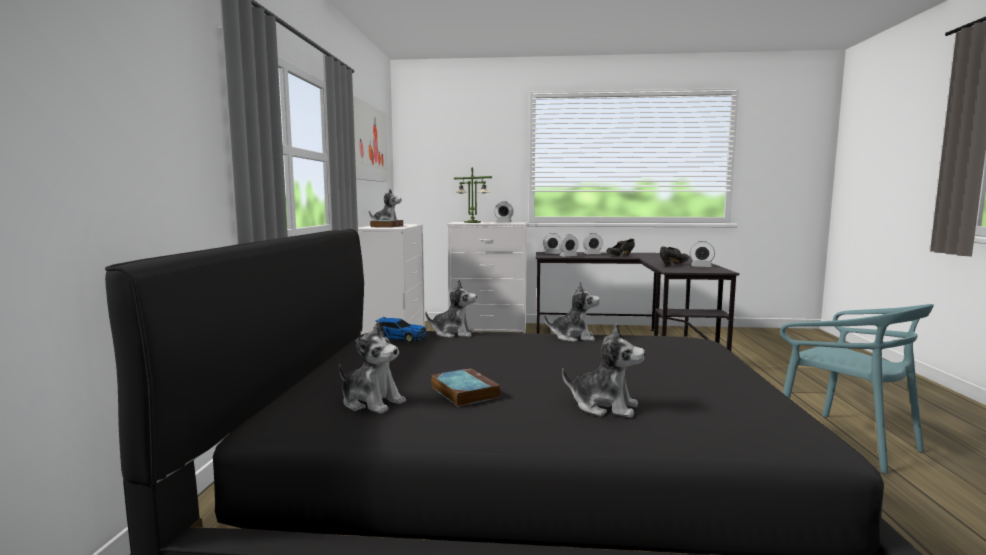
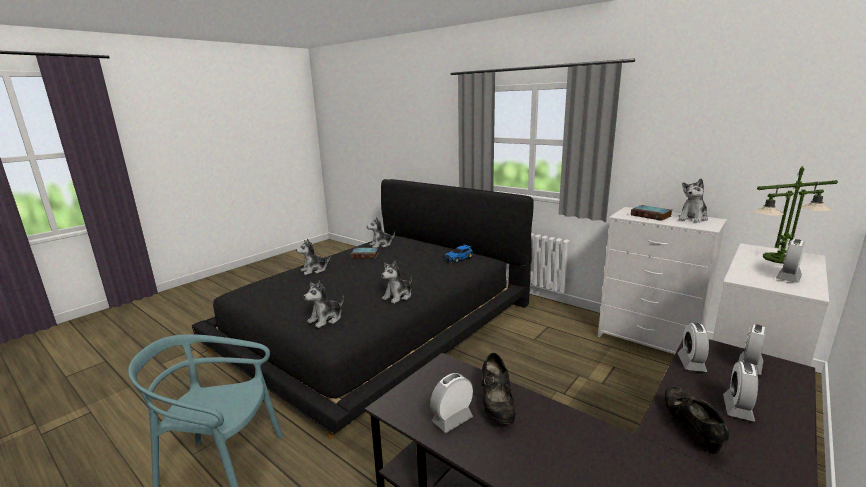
camera: 125 degrees right, 10 degrees up
(366, 142) = (720, 121): picture -> none
(453, 334) = (453, 271): plush toy -> plush toy (326, 319)

